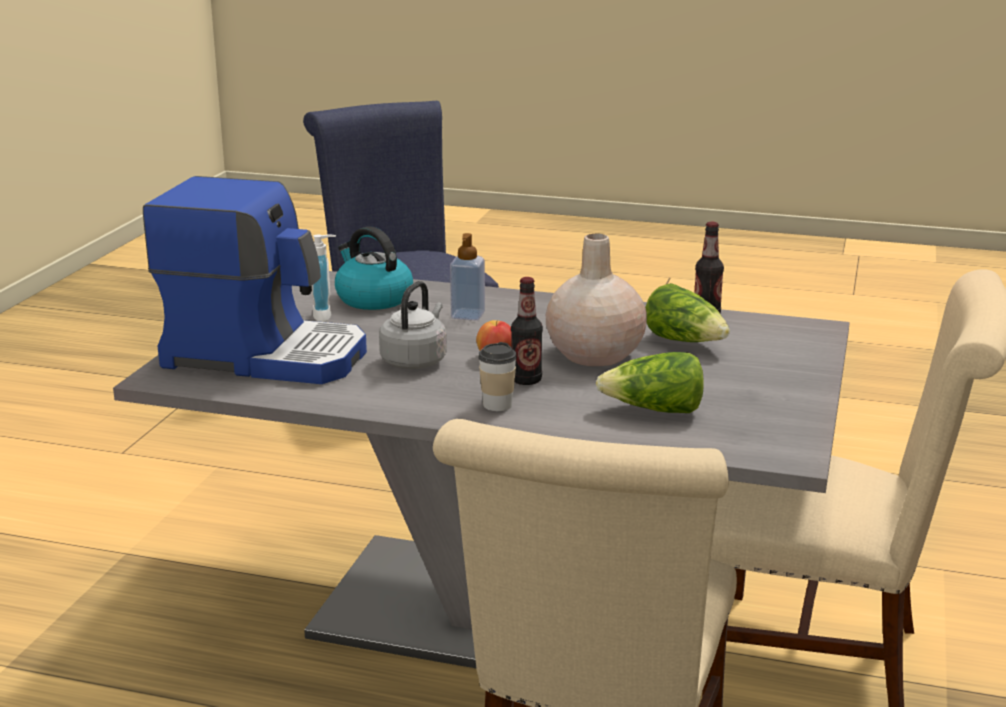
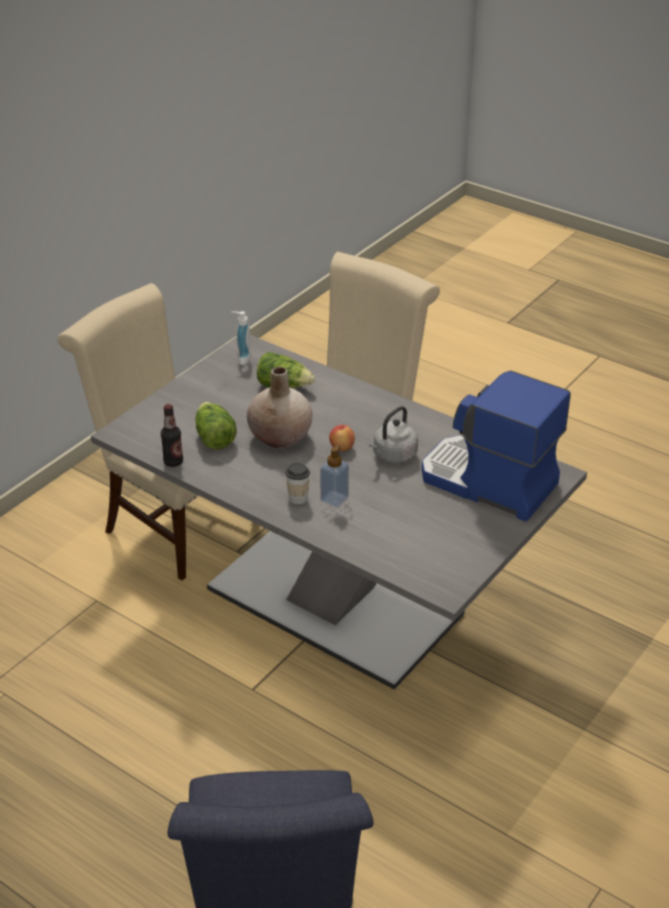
camera: 160 degrees left, 15 degrees up
(326, 316) = (435, 521): soap dispenser -> soap dispenser (242, 358)
(372, 299) = (393, 537): kettle -> none
(497, 405) = (365, 407): cup -> cup (298, 498)
(526, 380) = (336, 423): bottle -> none

